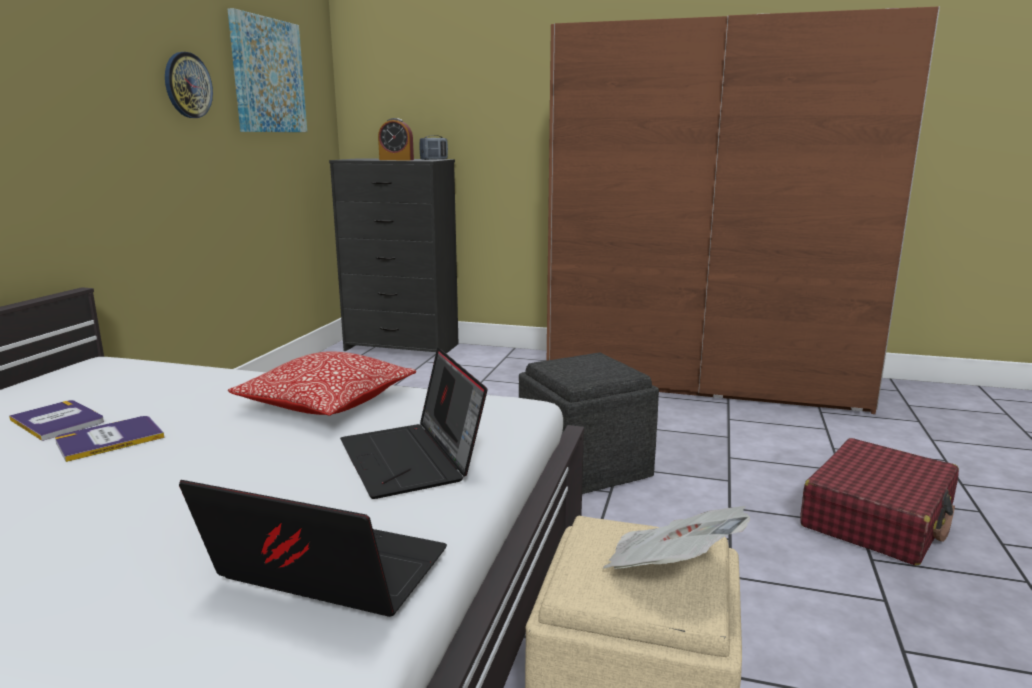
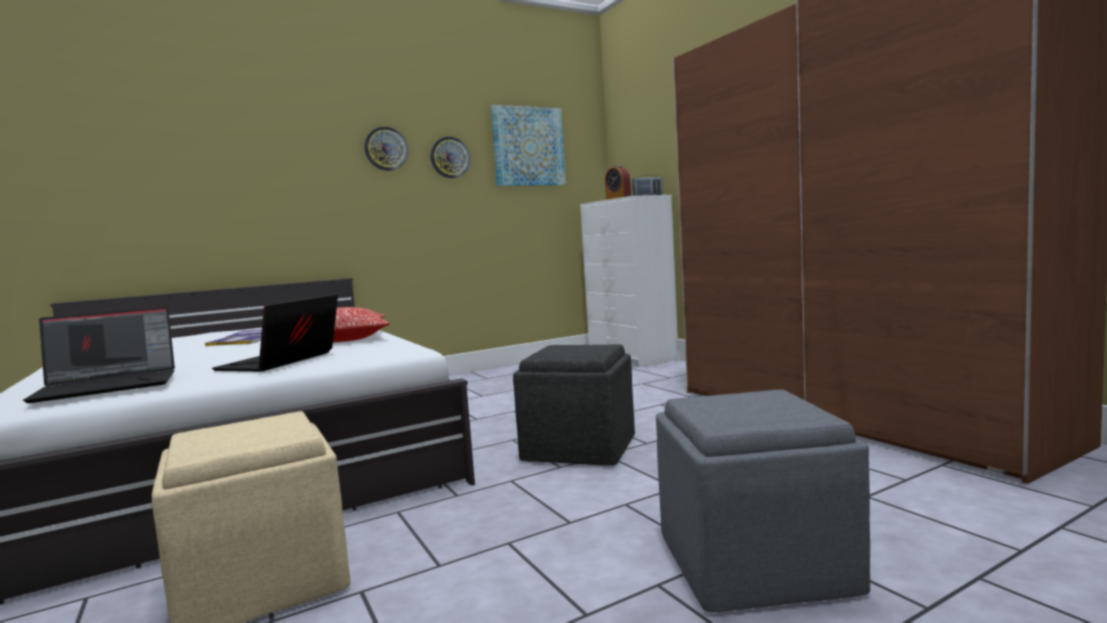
camera: 45 degrees right, 10 degrees down
(107, 64) = (386, 149): none -> wall clock
(324, 575) = (110, 385): laptop -> laptop turned 90 degrees clockwise
(403, 347) = (632, 357): black dresser -> white dresser
(670, 570) = (239, 439): newspaper -> none
(877, 518) = (755, 561): red suitcase -> grey ottoman

